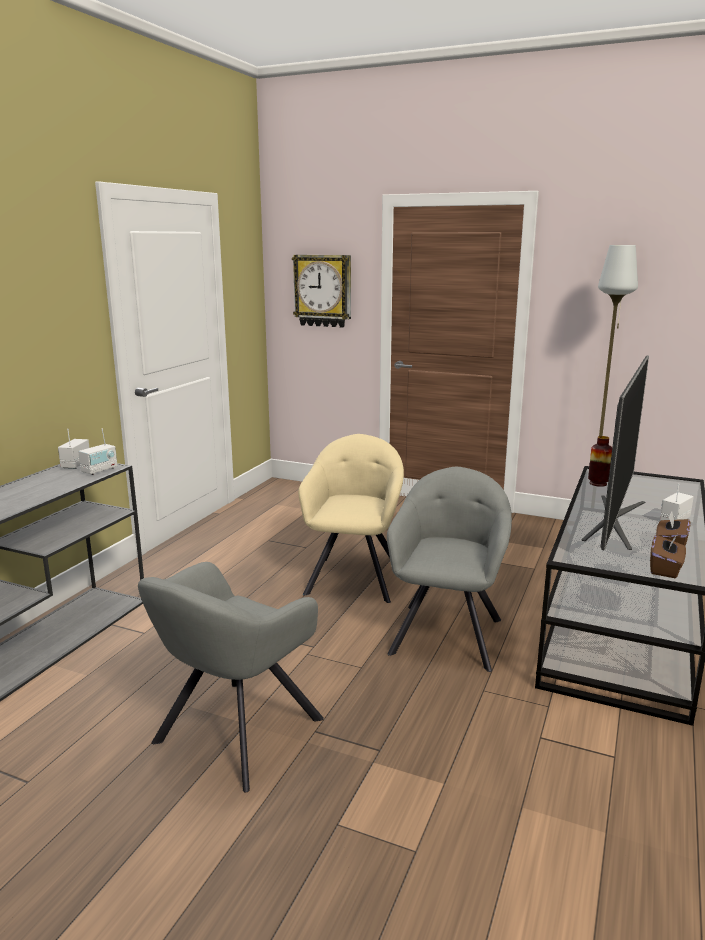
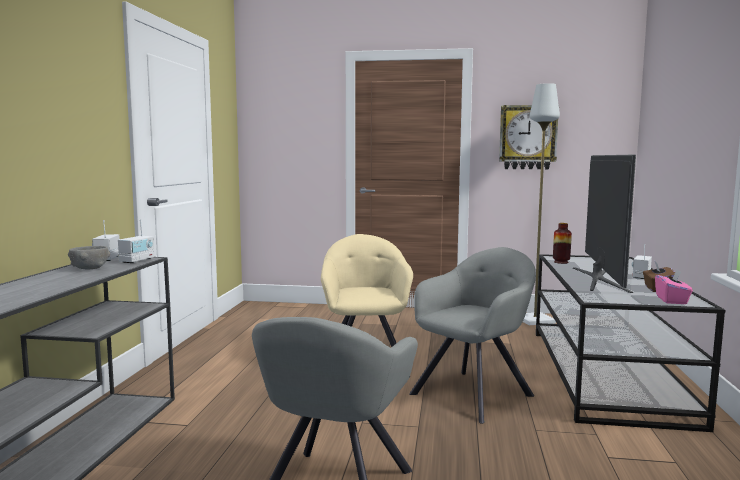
camera: 15 degrees left, 10 degrees down
(49, 481) = (89, 269): none -> grey bowl
(323, 291) = (293, 131): wall clock -> wall clock (527, 137)
(447, 633) = (474, 393): grey armchair -> grey armchair turned 45 degrees clockwise
(665, 569) = (672, 300): brown tissue box -> pink tissue box

